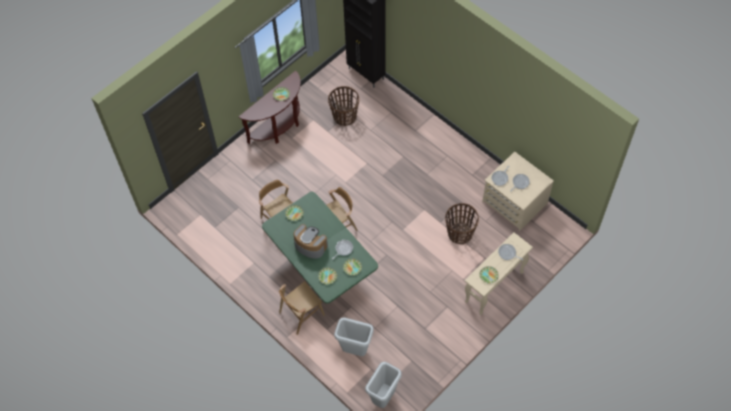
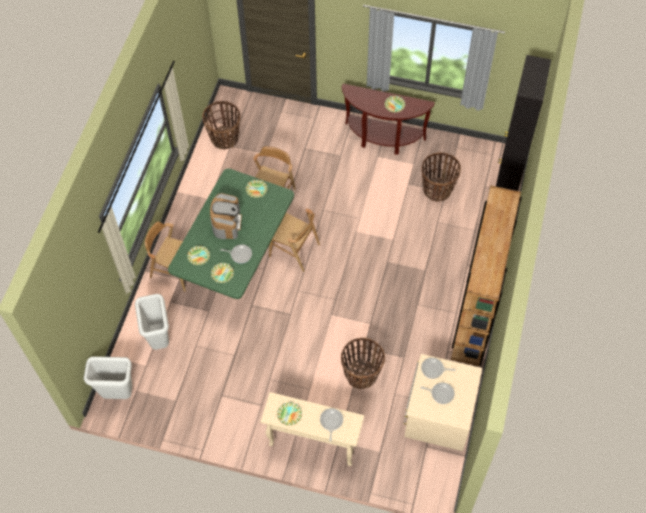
camera: 60 degrees right, 0 degrees up
(205, 228) = (224, 138): none -> basket
(457, 147) = (474, 318): none -> brown bookcase

